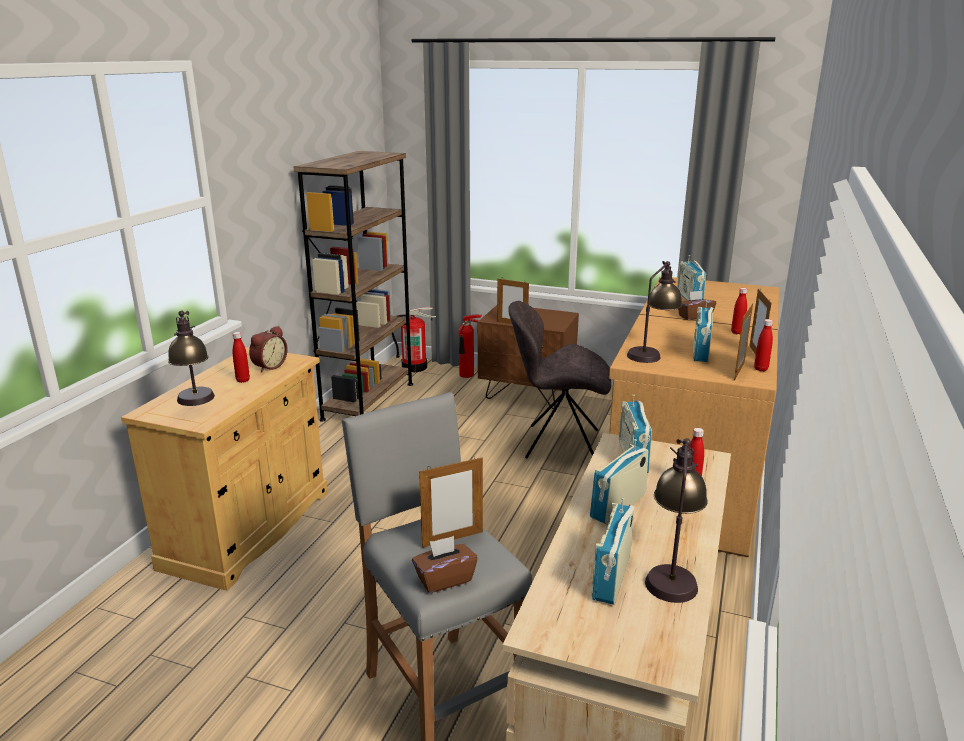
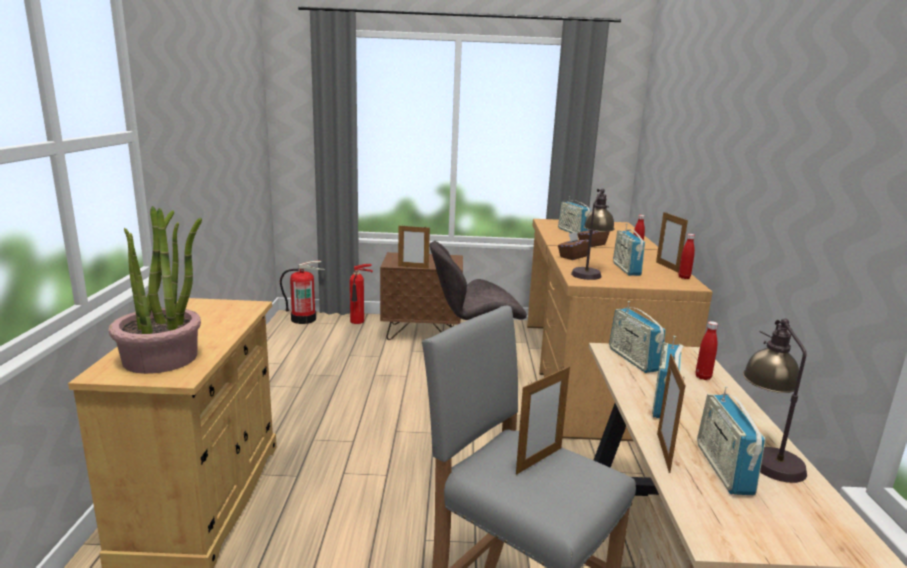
camera: 20 degrees left, 5 degrees down
(196, 404) = (161, 358): table lamp -> potted plant
(243, 380) = (201, 329): red bottle -> none
(268, 366) = (222, 314): alarm clock -> none
(368, 401) = (274, 354): brown bookcase -> none
(444, 579) = (567, 503): brown tissue box -> brown tissue box (573, 257)
(739, 371) = (671, 280): picture frame -> picture frame (663, 452)

